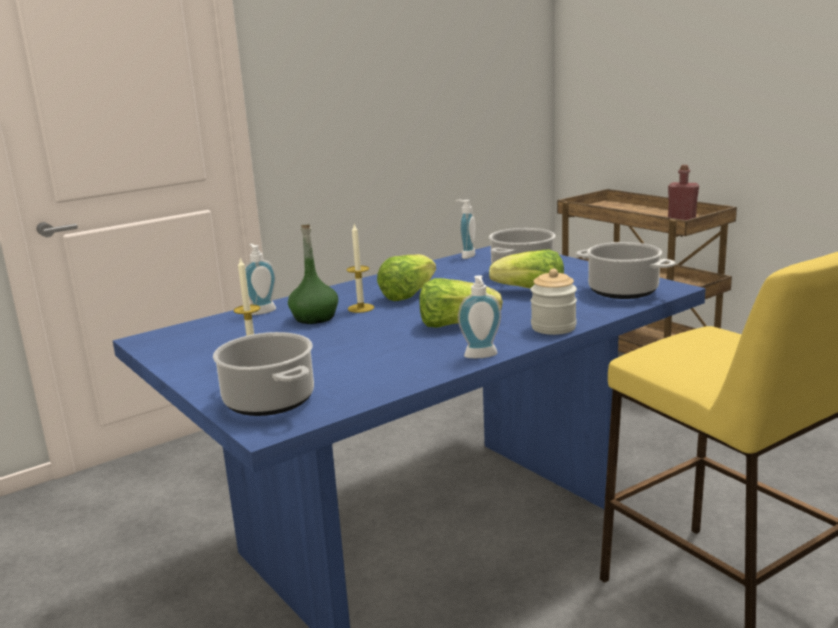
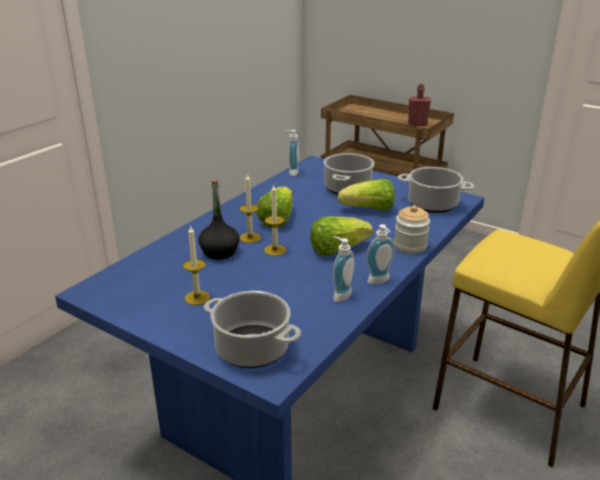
camera: 20 degrees left, 10 degrees up
(261, 311) = (167, 247): soap dispenser -> soap dispenser (340, 295)
(314, 318) = (219, 252): green bottle -> black bottle
(379, 320) = (275, 250): none -> candle

